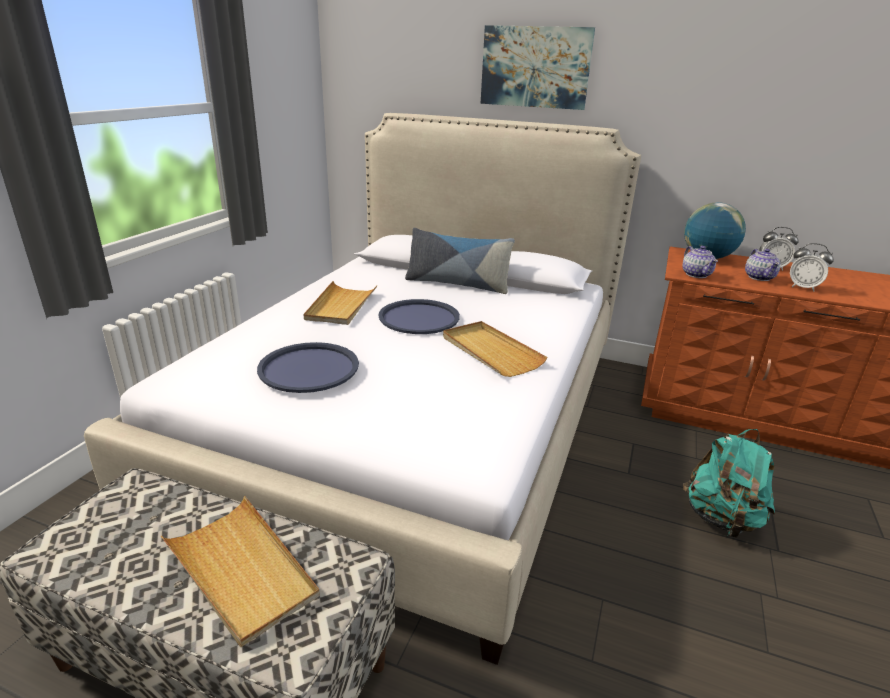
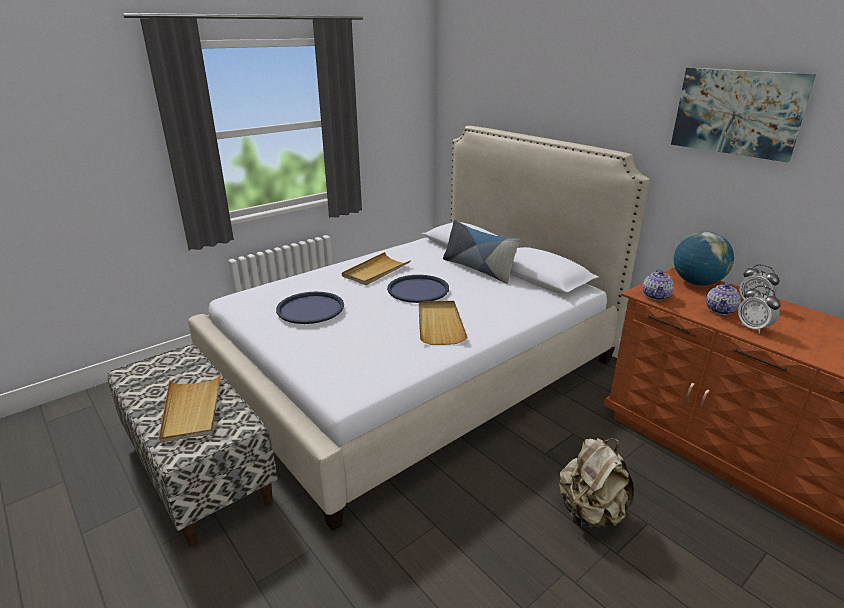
camera: 30 degrees right, 0 degrees up
(535, 67) = (574, 95): picture -> picture (737, 112)
(721, 519) = (590, 512): turquoise backpack -> beige backpack

